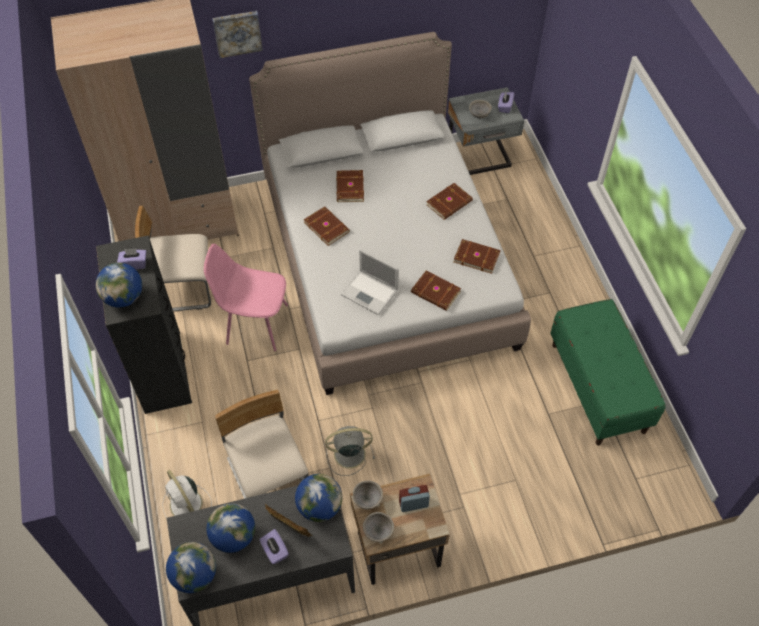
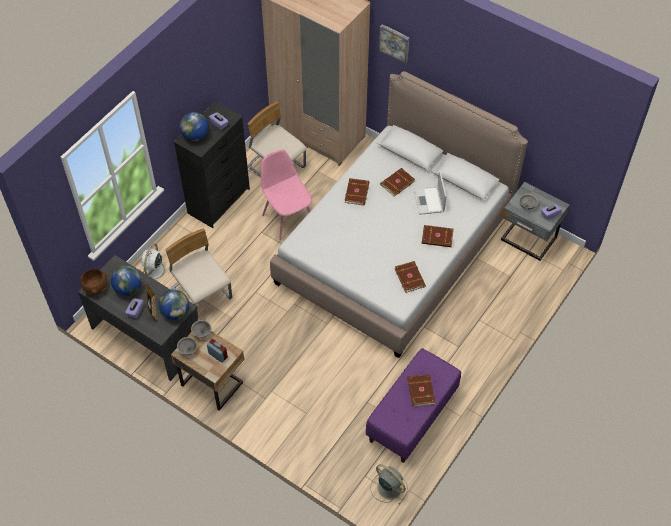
camera: 50 degrees right, 0 degrees up
(195, 575) = (95, 288): globe -> brown bowl
(269, 475) = (202, 294): beige chair -> beige chair turned 60 degrees counterclockwise
(348, 454) = (247, 320): grey fan -> grey fan (388, 487)
(370, 293) = (331, 244): laptop -> laptop (429, 201)
(435, 293) = (363, 274): brown book -> brown book (420, 391)
(598, 387) = (412, 417): green bench -> purple bench

